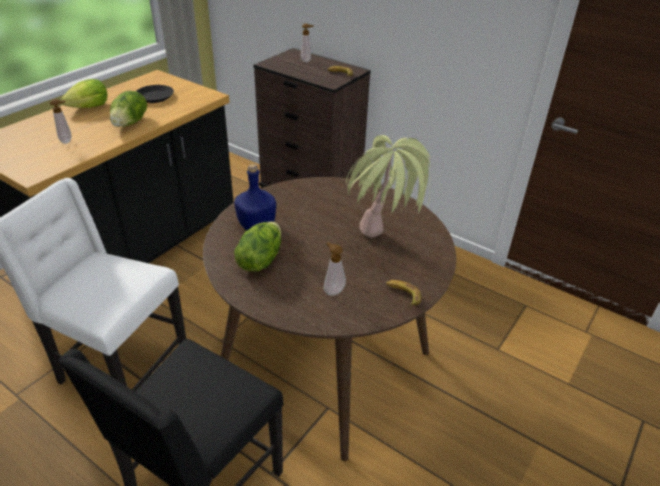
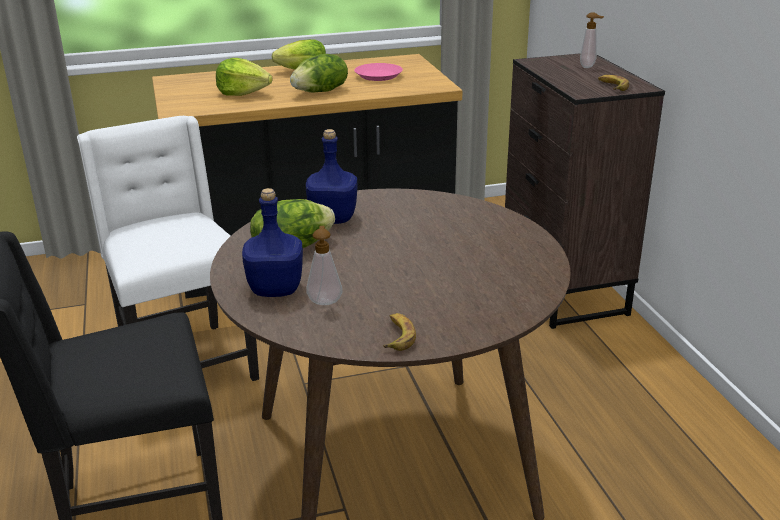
camera: 40 degrees right, 10 degrees down
(68, 141) = (243, 93): soap dispenser -> lettuce
(154, 97) = (378, 76): black plate -> pink plate
(293, 296) = (277, 289): none -> blue bottle
(383, 249) = (442, 287): potted plant -> none

